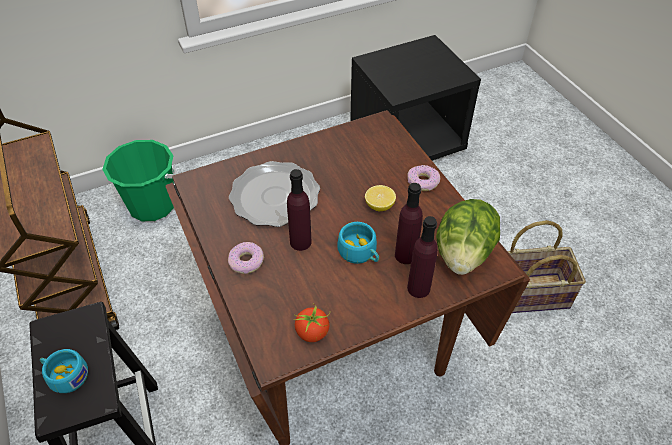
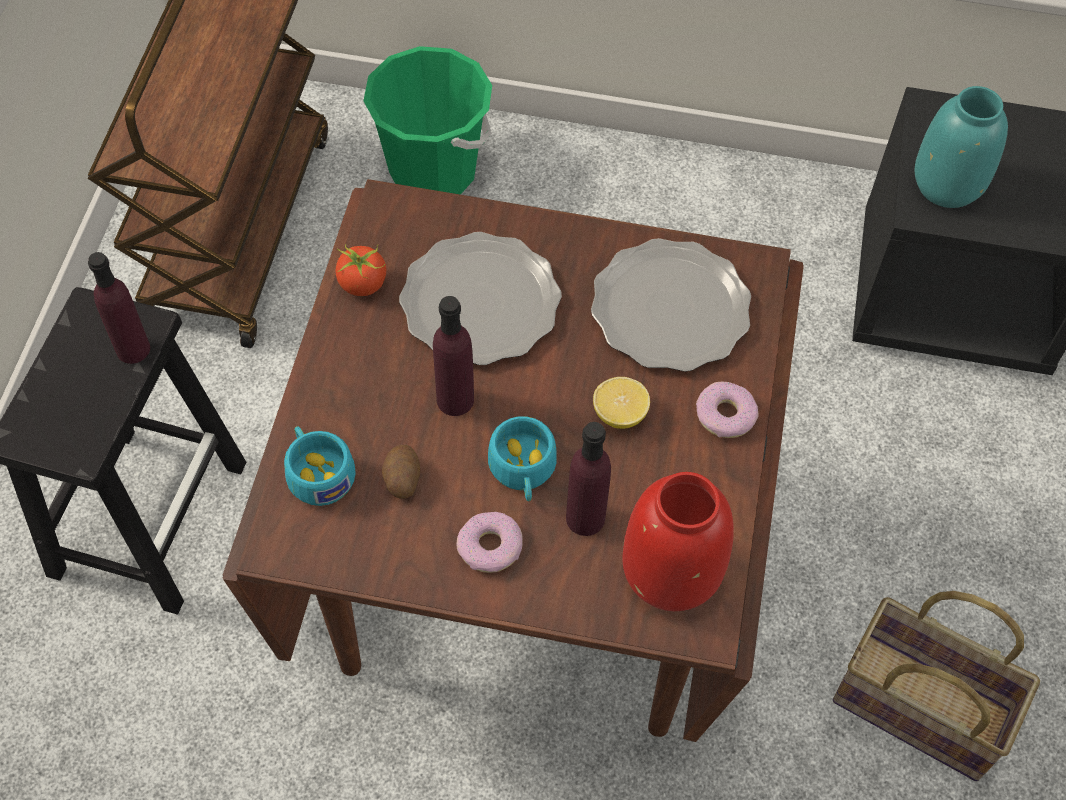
camera: 35 degrees right, 10 degrees up
(65, 375) = (66, 391): turquoise cup -> turquoise cup (318, 472)
(246, 262) = (358, 383): donut -> donut (490, 547)
(306, 290) = (402, 479): none -> potato
(312, 332) = (358, 545): tomato -> tomato (363, 284)
(361, 156) = (670, 310): none -> plate
(397, 82) = (946, 185): none -> turquoise vase
(418, 288) = (557, 580): purple bottle -> purple bottle (133, 349)
(463, 254) = (672, 573): lettuce -> red vase

